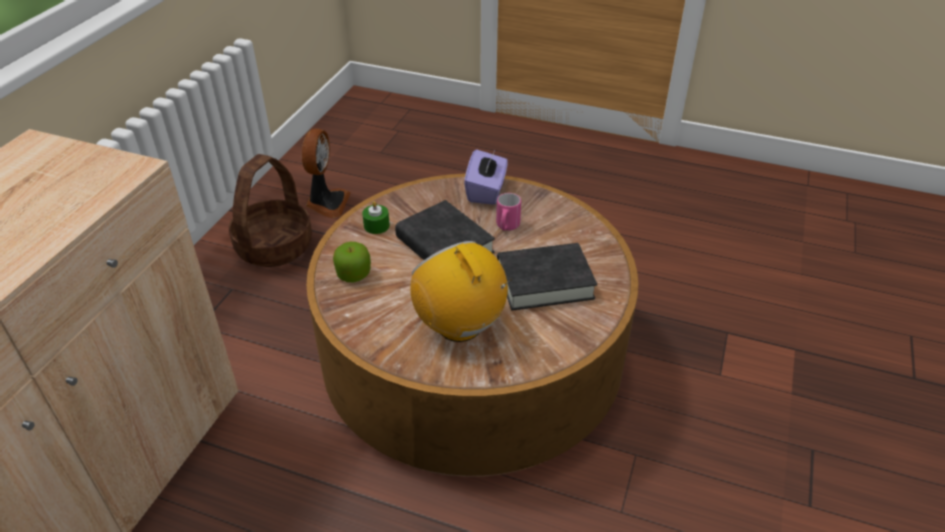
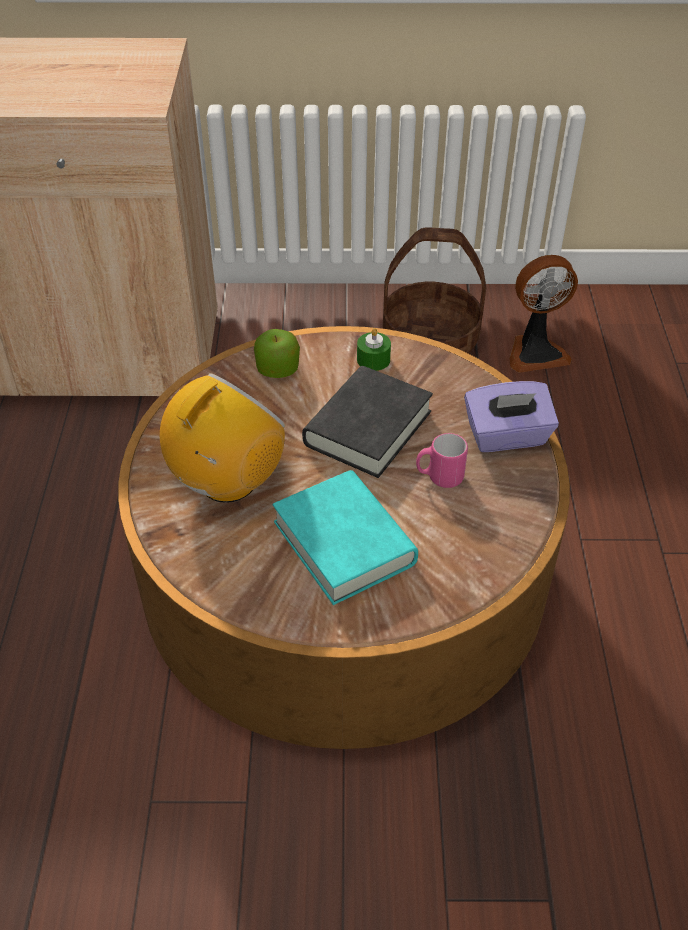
camera: 70 degrees right, 5 degrees up
(544, 282) = (344, 543): black book -> turquoise book

